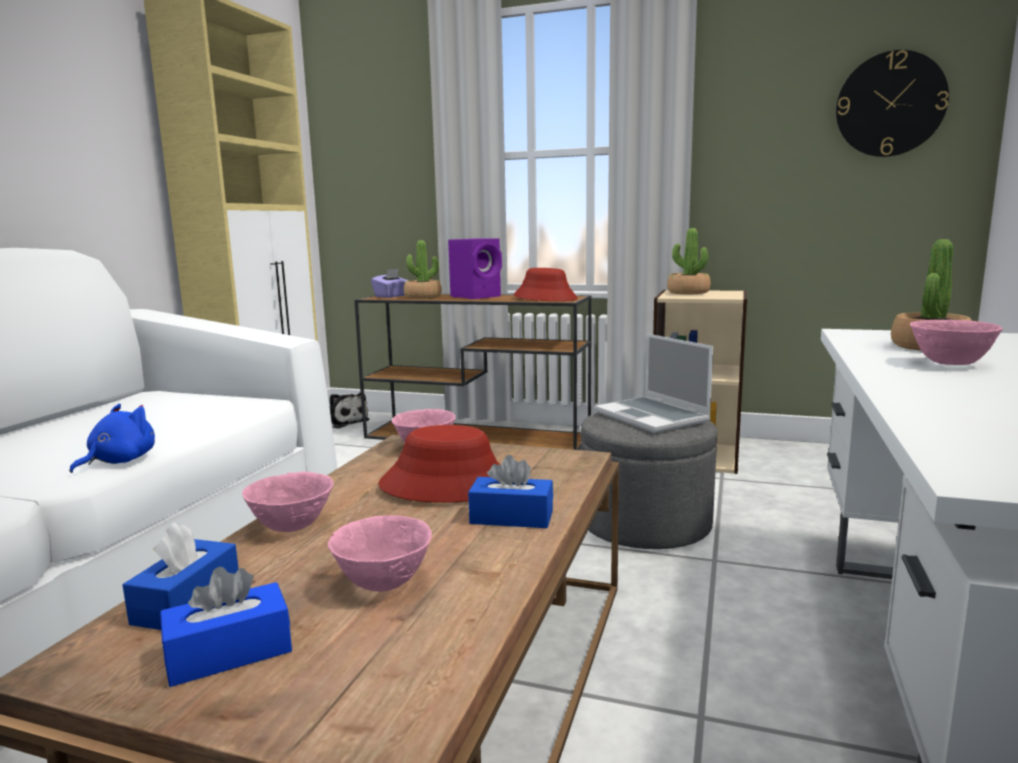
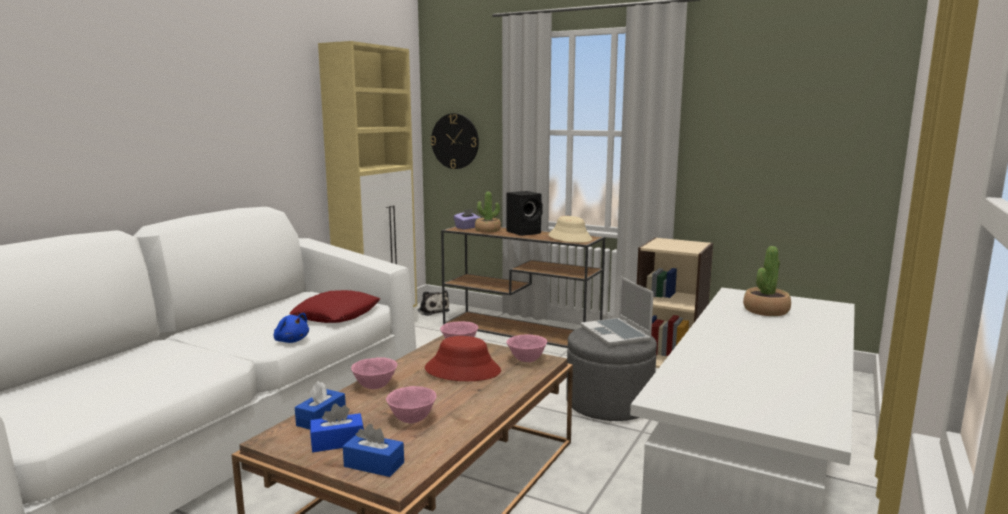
camera: 10 degrees right, 0 degrees up
(119, 461) = (291, 341): blue plush toy -> blue plush toy turned 90 degrees clockwise
(203, 417) = (337, 314): none -> red pillow
(477, 296) = (524, 232): purple speaker -> black speaker
(511, 517) = (489, 392): blue tissue box -> blue tissue box (374, 464)
(545, 298) = (570, 238): red hat -> beige hat
(688, 292) = (668, 242): potted plant -> none
(890, 104) = (825, 115): wall clock -> wall clock (455, 141)
(949, 364) = (756, 326): pink bowl -> pink bowl (526, 360)

